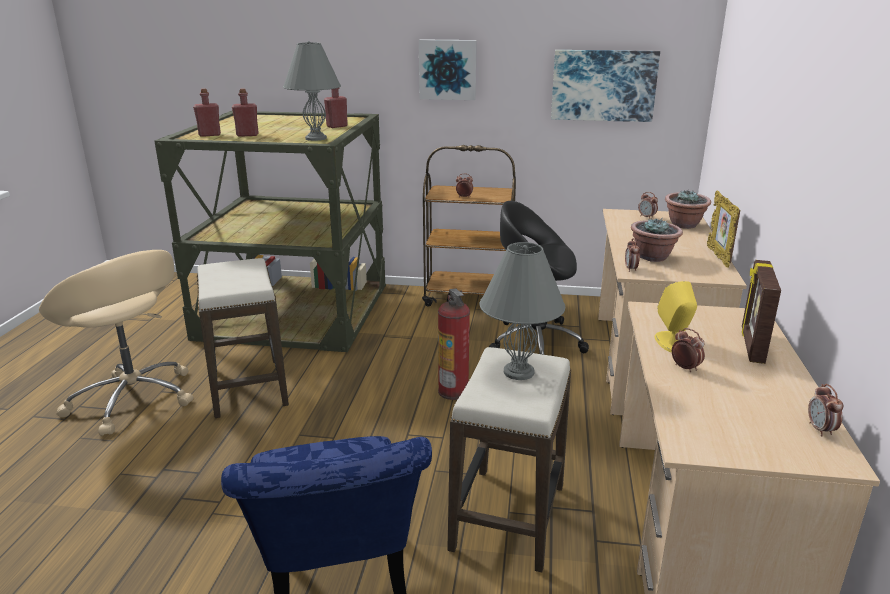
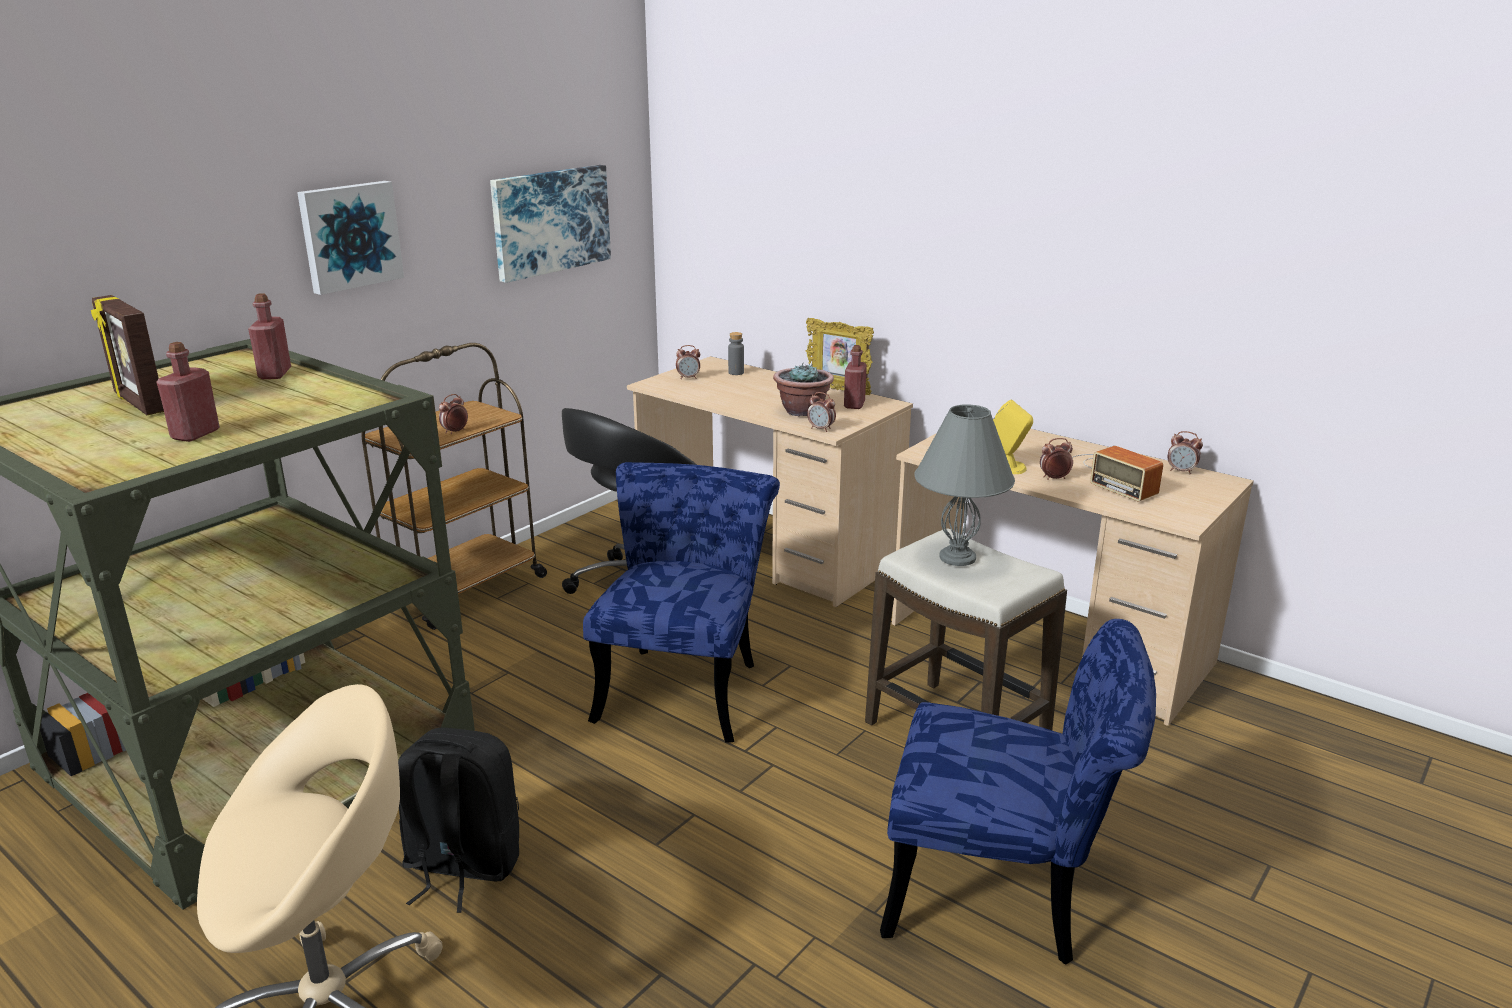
camera: 60 degrees left, 0 degrees up
(209, 135) = (119, 459): red bottle -> red bottle (854, 404)
(248, 387) = (461, 866): stool -> black backpack
(315, 138) = (339, 398): grey table lamp -> none
(454, 391) = (685, 685): fire extinguisher -> blue chair
(684, 225) = (736, 372): potted plant -> grey bottle
(739, 393) = (1111, 475): none -> radio
(751, 345) = (1033, 443): picture frame -> picture frame (138, 403)

